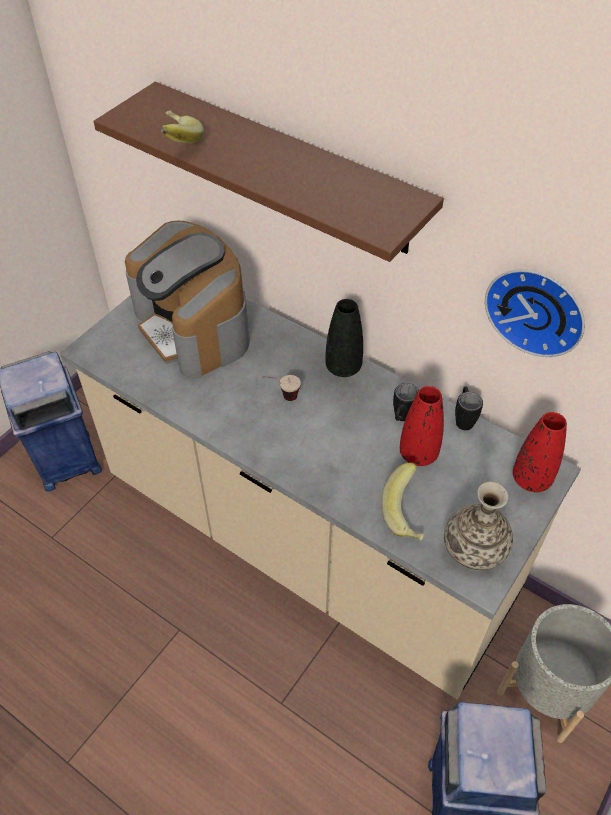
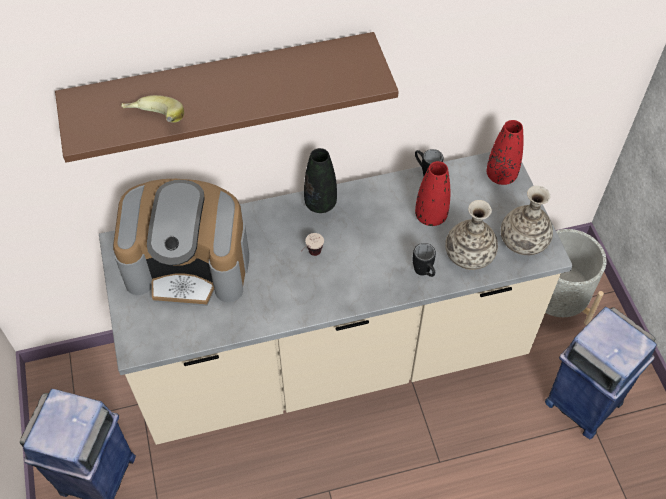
camera: 50 degrees left, 5 degrees up
(401, 419) = (395, 204): black mug -> black mug (424, 273)
(407, 513) = (469, 255): banana -> vase
(537, 309) = (460, 64): wall clock -> none

